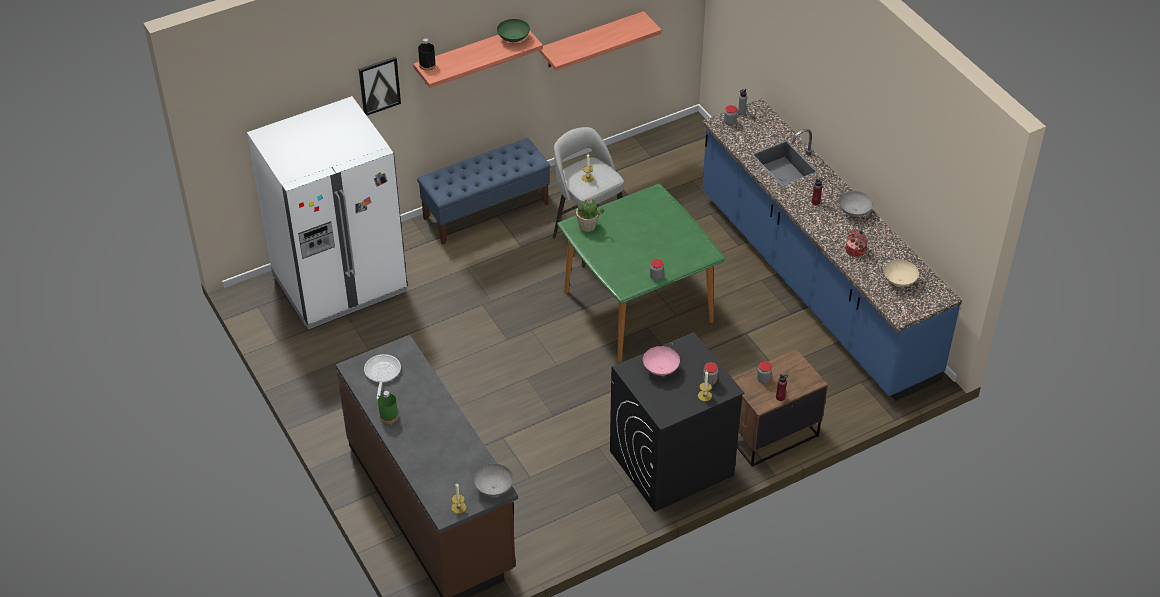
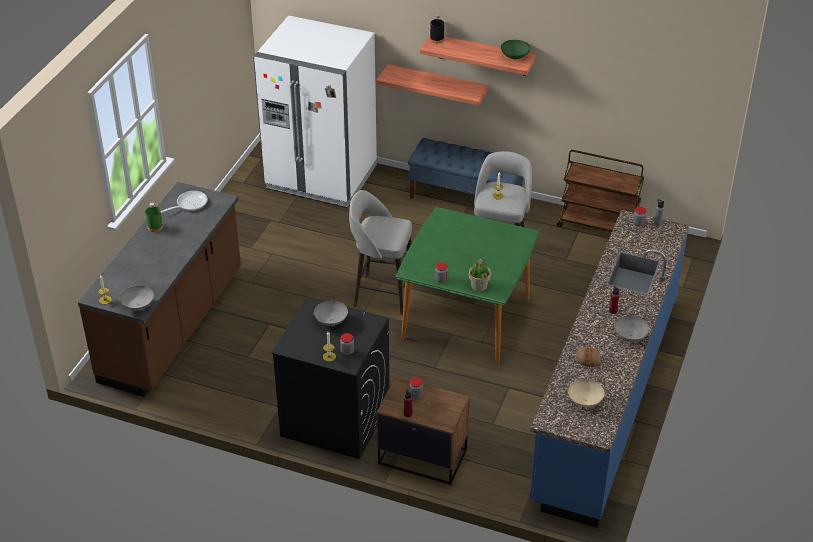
camera: 50 degrees right, 5 degrees down
(379, 85) = (400, 37): picture -> none
(549, 340) = (382, 294): none -> grey stool
(587, 226) = (450, 221): potted plant -> potted plant (479, 286)
(591, 40) = (599, 104): shelf -> shelf (437, 85)
(616, 157) = (598, 225): none -> brown cart
(661, 369) = (331, 321): pink bowl -> grey bowl
(856, 250) = (588, 359): cooking pot -> bread

